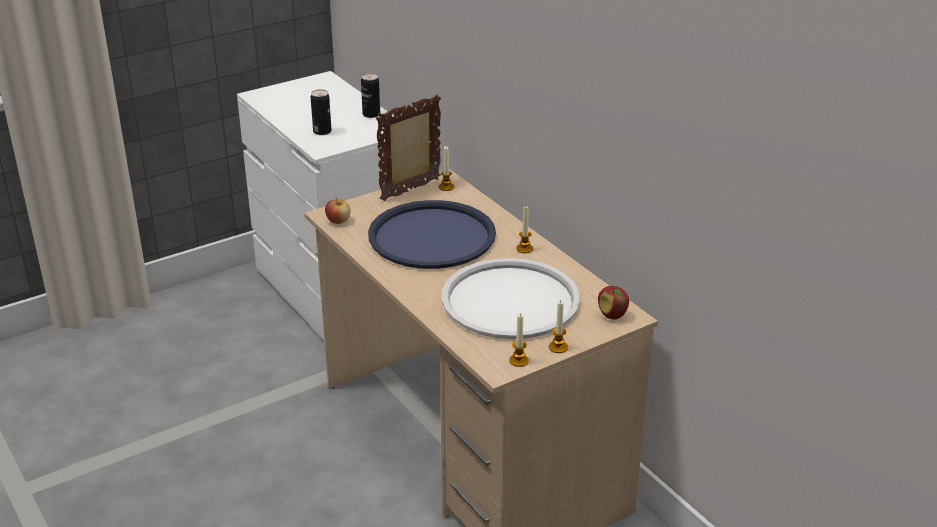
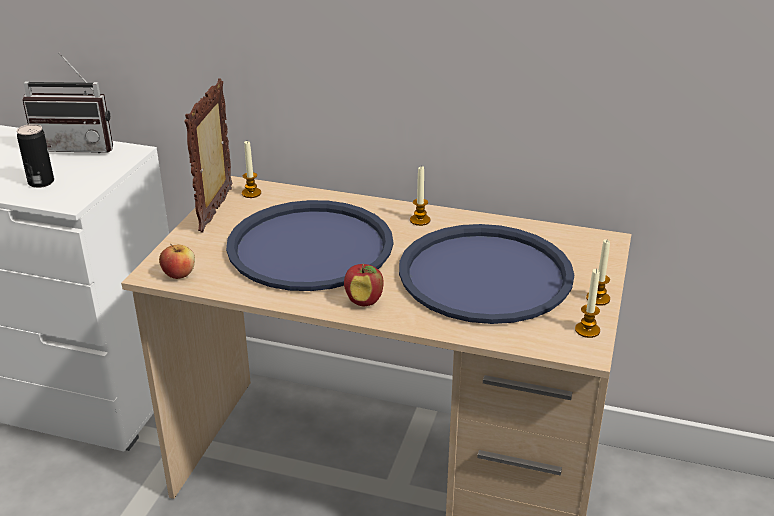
camera: 40 degrees left, 0 degrees up
(371, 114) = (78, 146): can -> radio
(510, 300) = (485, 274): white tray -> blue tray
(612, 315) = (591, 246): apple -> apple (364, 301)

